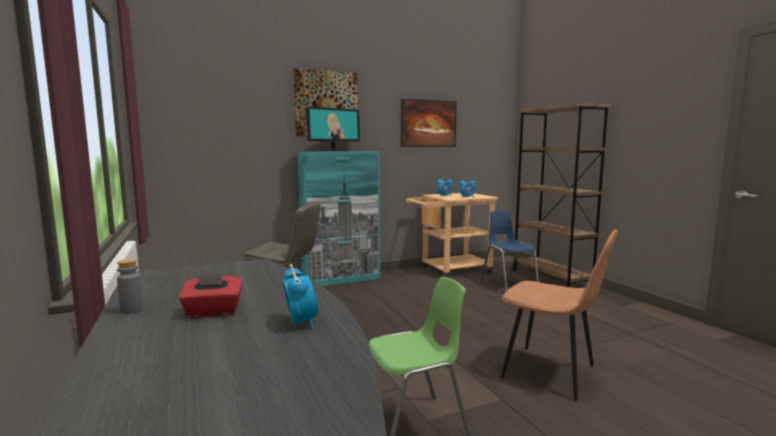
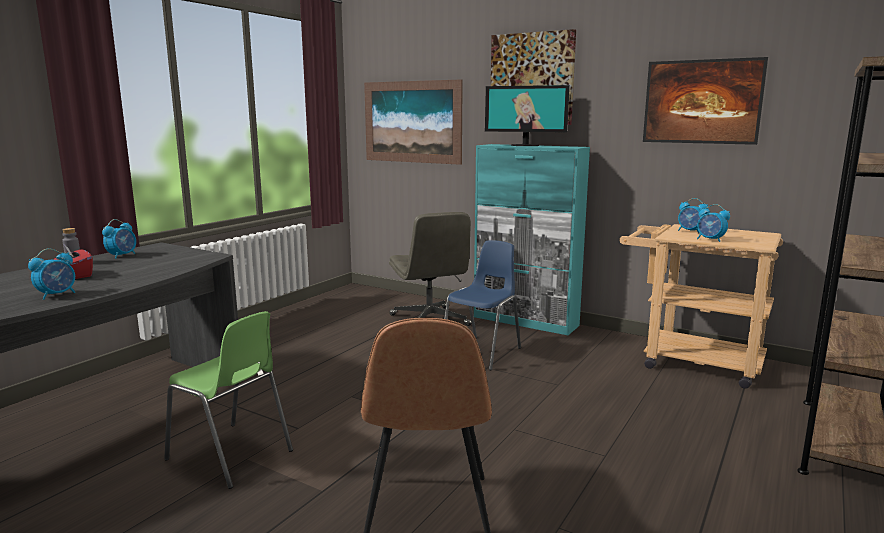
camera: 55 degrees right, 5 degrees up
(156, 289) = (122, 256): none -> alarm clock
(215, 134) = (412, 122): none -> picture
(508, 284) = (722, 413): blue chair -> blue chair (482, 352)

